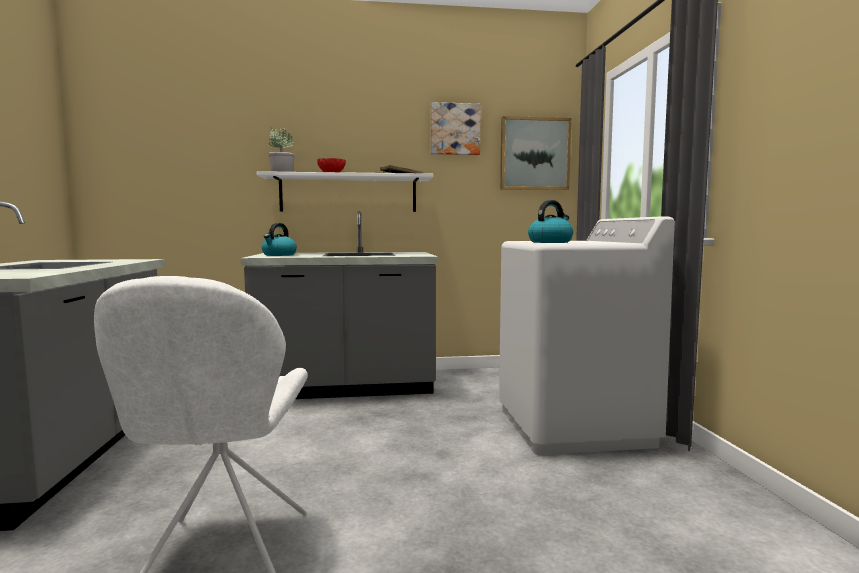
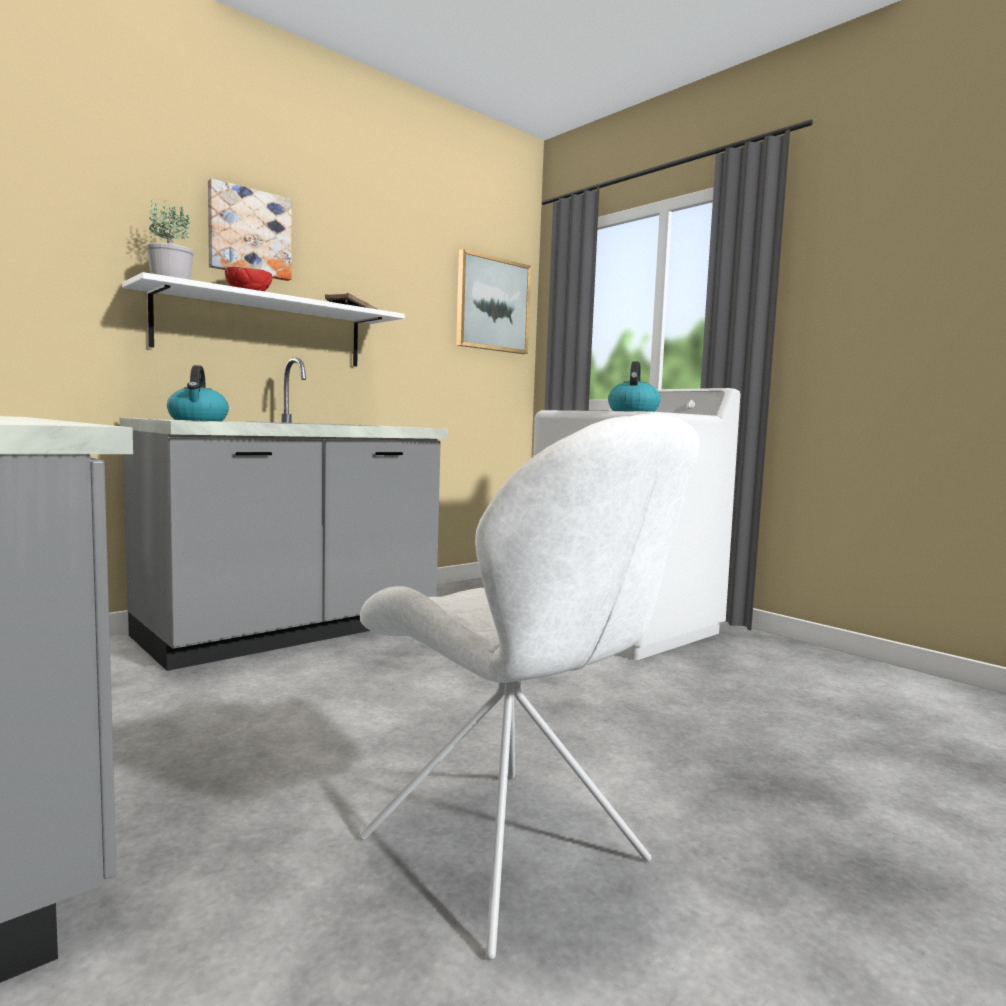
camera: 35 degrees left, 0 degrees up
(455, 129) = (406, 256): picture -> picture (249, 233)

